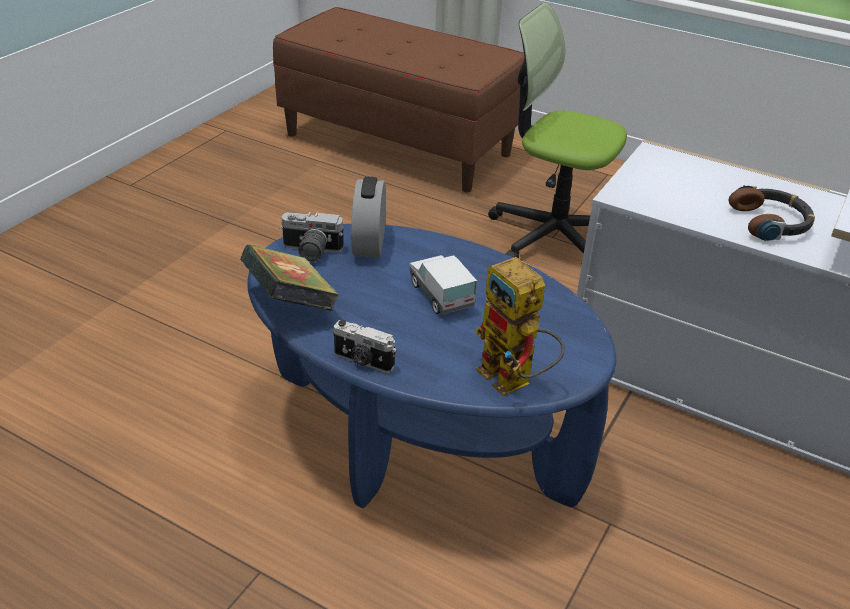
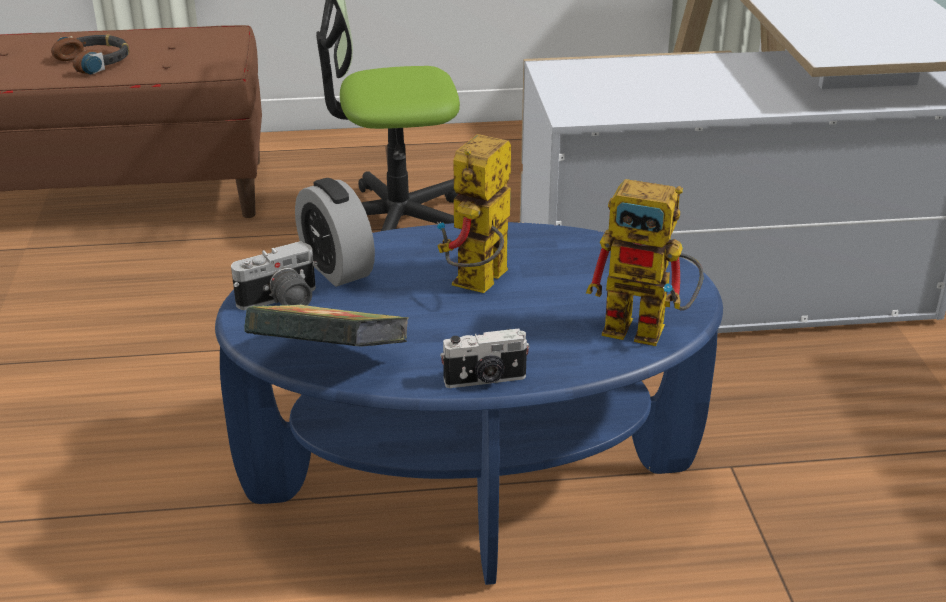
camera: 35 degrees left, 5 degrees down
(441, 296) = (479, 285): toy truck -> toy robot
(770, 222) = (723, 92): headphones -> headphones (95, 61)

